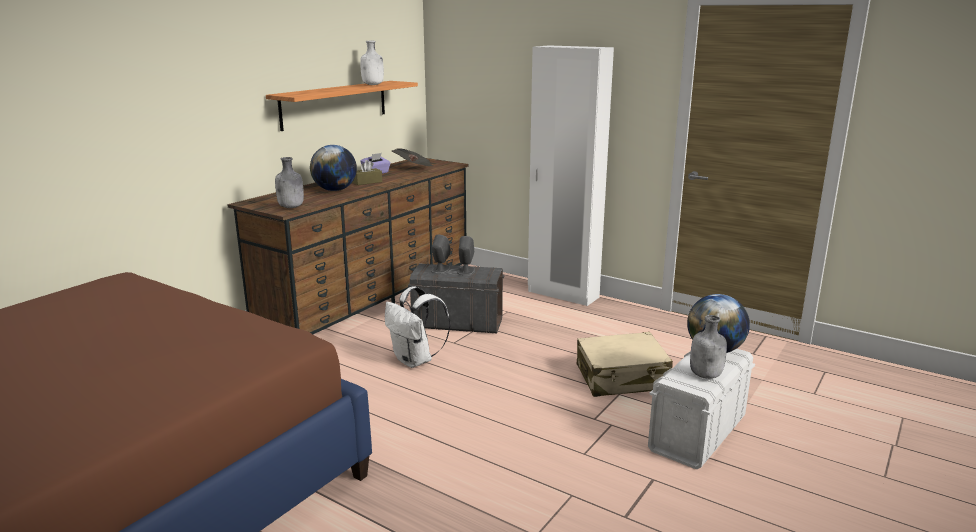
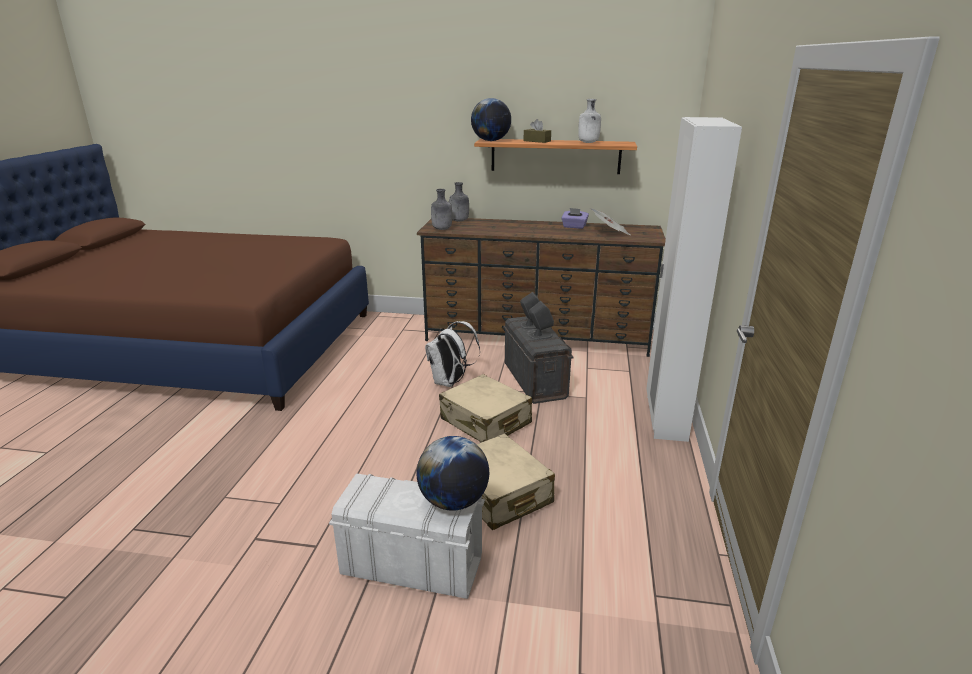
camera: 65 degrees right, 5 degrees up
(335, 190) = (503, 228): globe -> globe (491, 141)
(367, 182) = (540, 230): brown tissue box -> brown tissue box (537, 141)
(507, 360) = (485, 421): none -> beige suitcase
(706, 375) = (385, 502): grey bottle -> grey bottle (459, 220)

